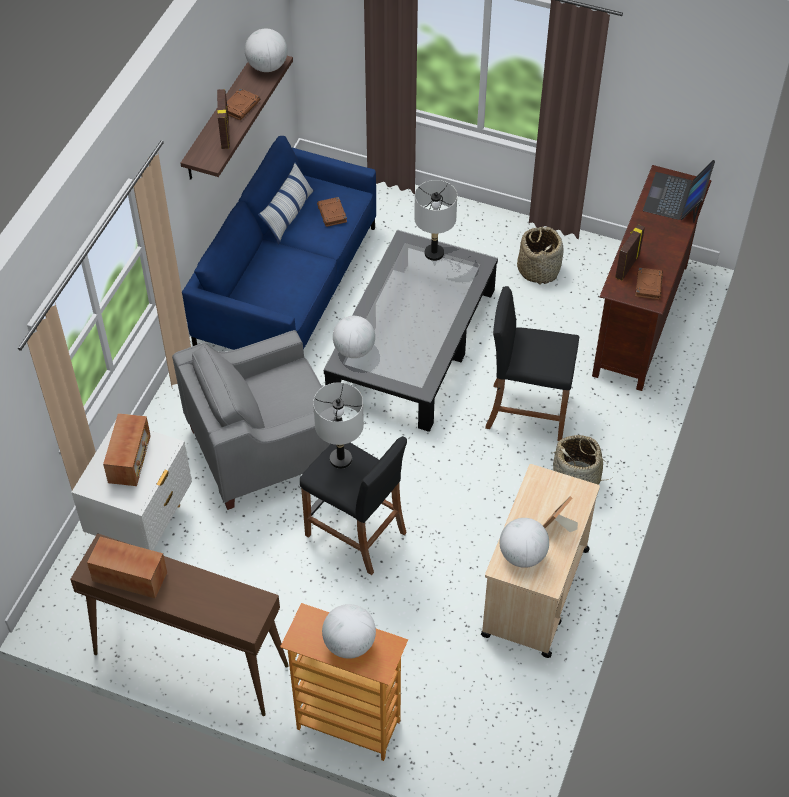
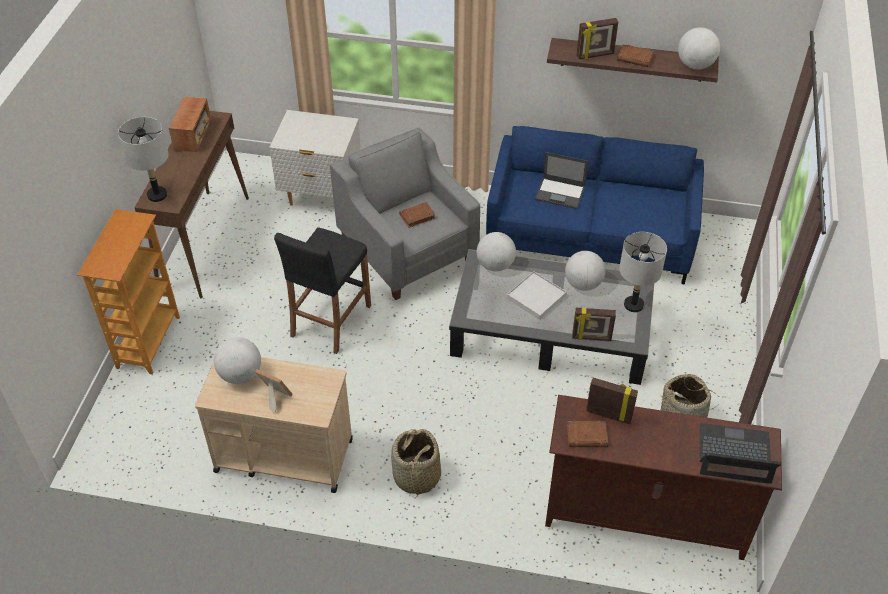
camera: 80 degrees right, 5 degrees down
(130, 460) = (320, 132): radio -> none
(277, 269) = (560, 193): none -> laptop
(288, 214) = (628, 190): pillow -> none
(332, 214) = (641, 218): brown book -> brown book (417, 217)
(341, 459) = (337, 247): grey table lamp -> grey table lamp (157, 195)
(349, 644) = (116, 247): globe -> globe (583, 284)
(407, 325) = (536, 297): none -> white tray
(470, 293) = (591, 338): none -> picture frame
(527, 411) = (491, 427): black stool -> none

